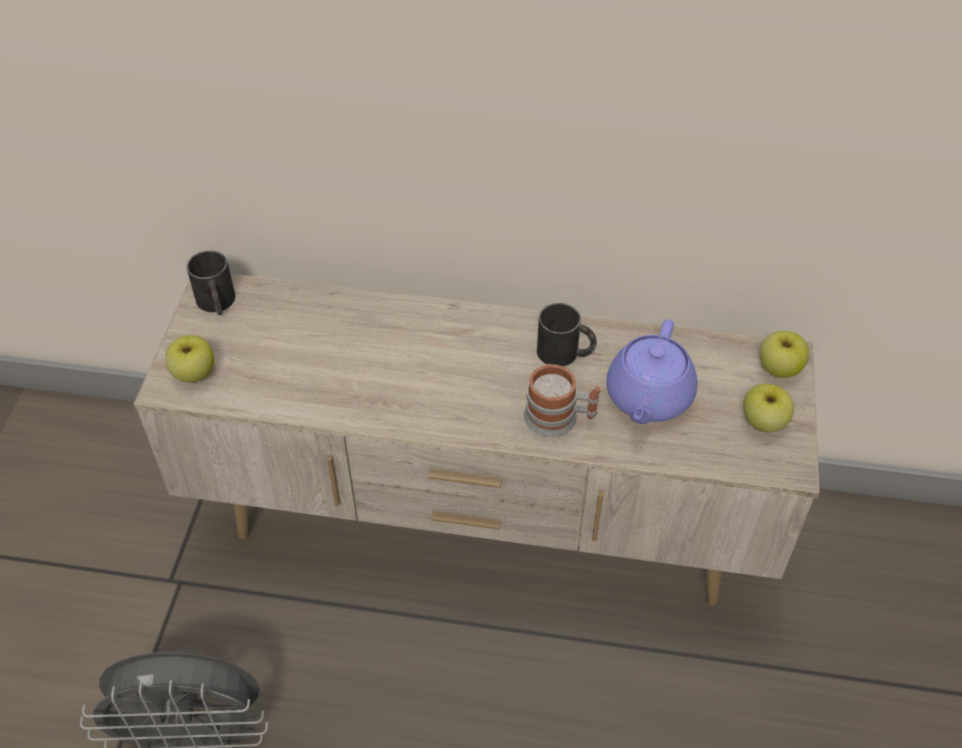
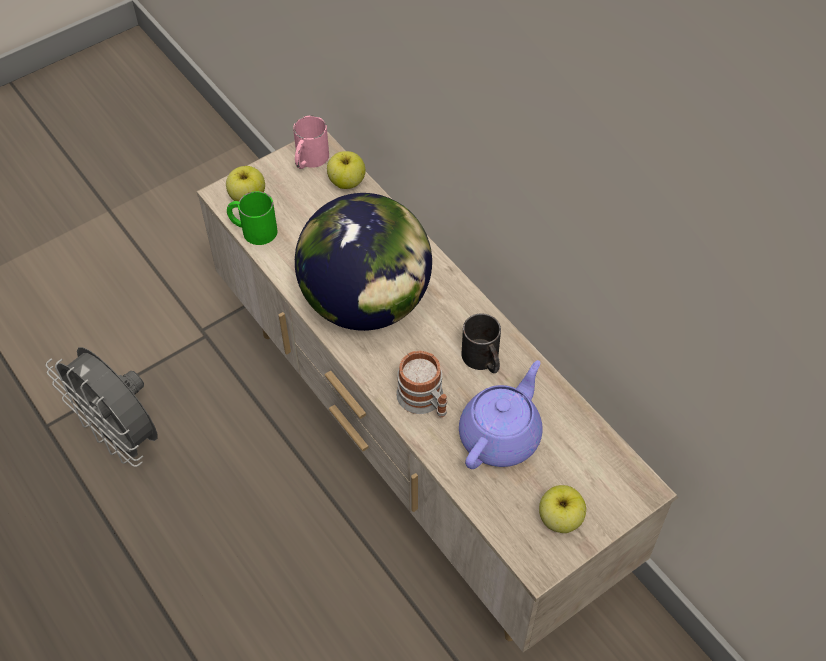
camera: 45 degrees right, 5 degrees up
(217, 304) = (309, 160): black mug -> pink mug
(235, 396) = (253, 230): none -> green mug
(416, 381) = (366, 303): none -> globe
(648, 398) = (501, 435): purple teapot -> purple teapot turned 150 degrees clockwise
(779, 368) = (622, 492): apple -> apple (347, 182)

